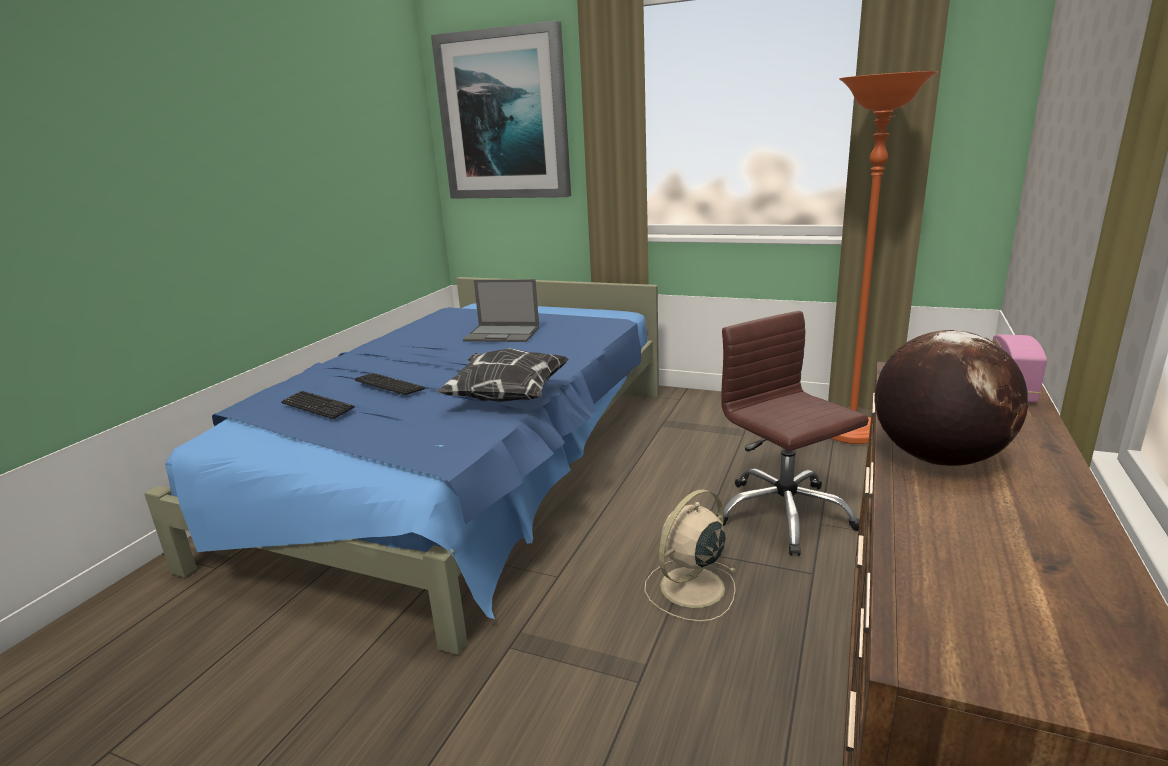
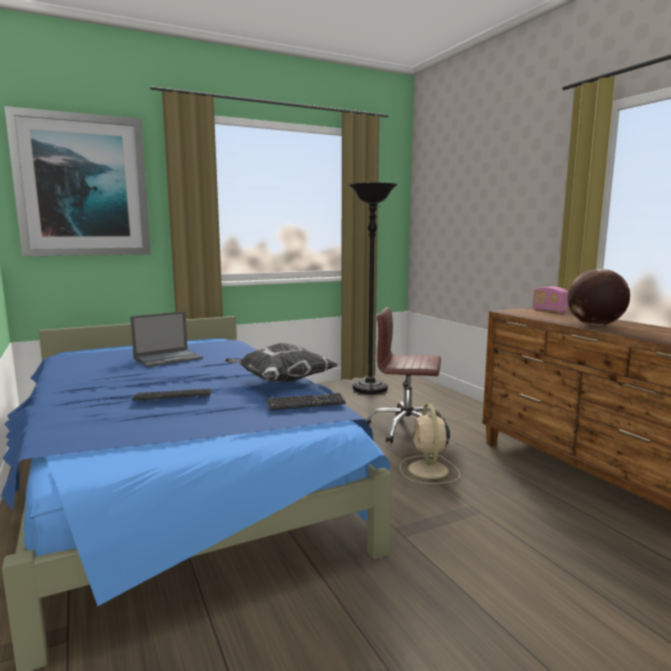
camera: 50 degrees left, 10 degrees down
(317, 406) = (145, 420): keyboard -> keyboard (306, 403)
(851, 432) = (370, 389): orange floor lamp -> black floor lamp

